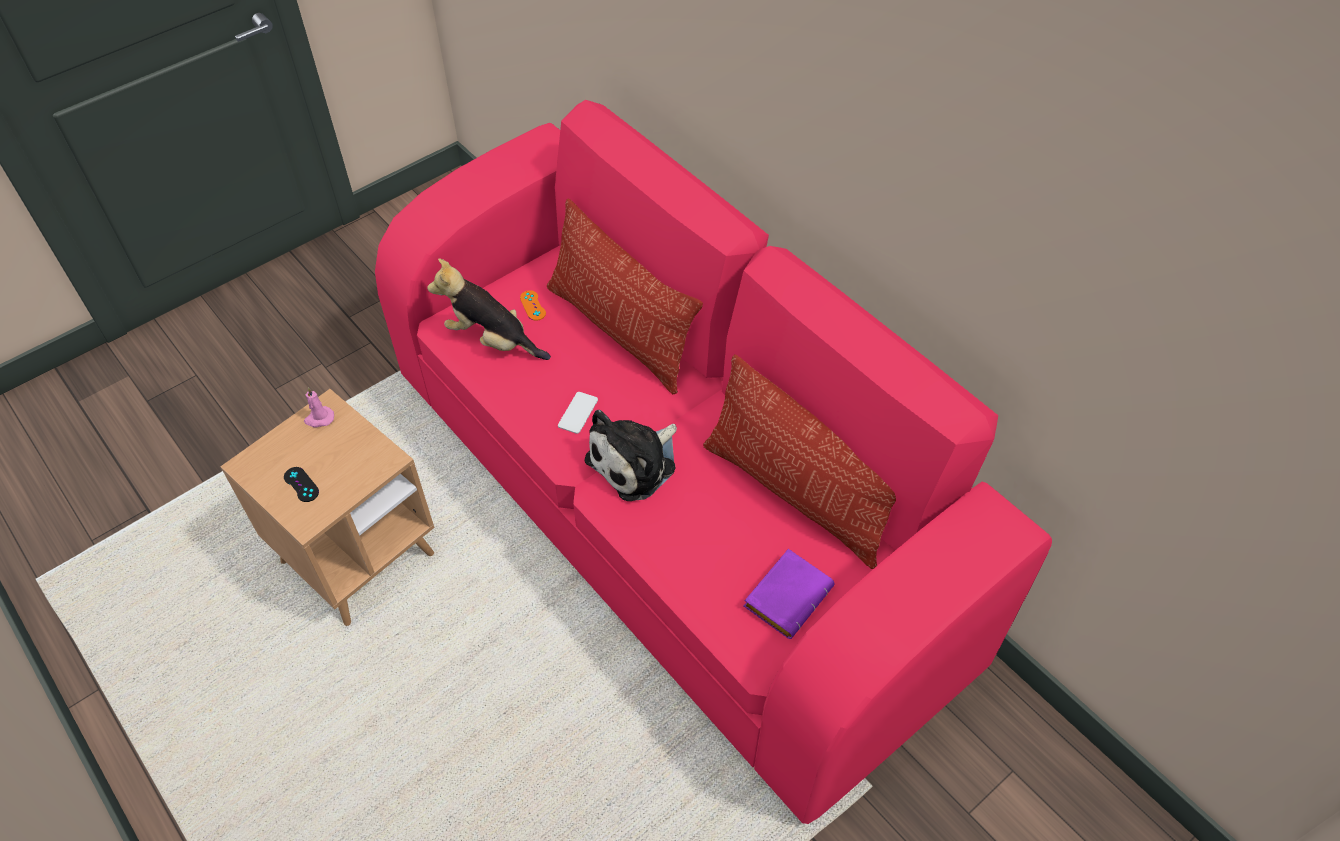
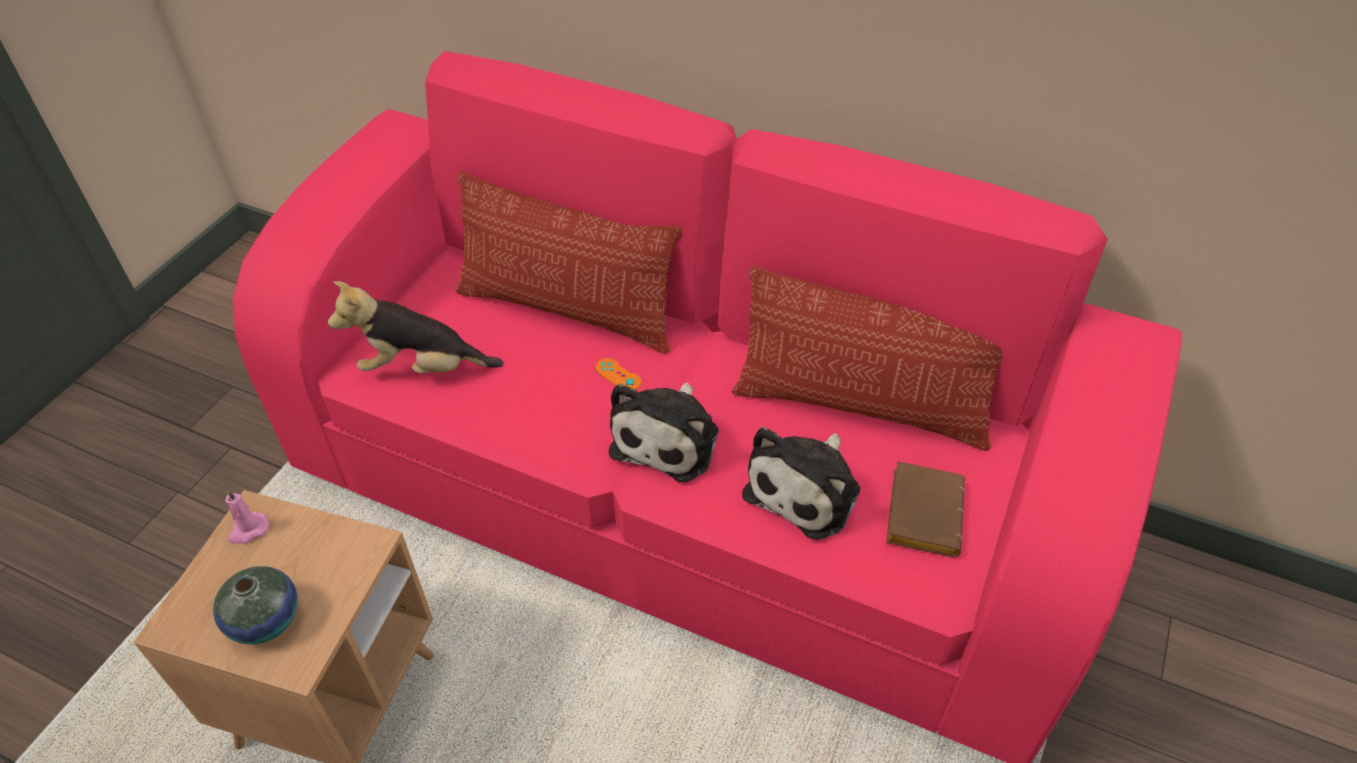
camera: 25 degrees left, 5 degrees down
(301, 484) = (265, 620): black game controller -> vase
(532, 305) = (450, 316): orange game controller -> orange game controller (618, 375)
(578, 413) = (571, 410): phone -> none
(712, 542) = (806, 489): none -> plush toy
(787, 595) = (921, 512): purple book -> brown book

